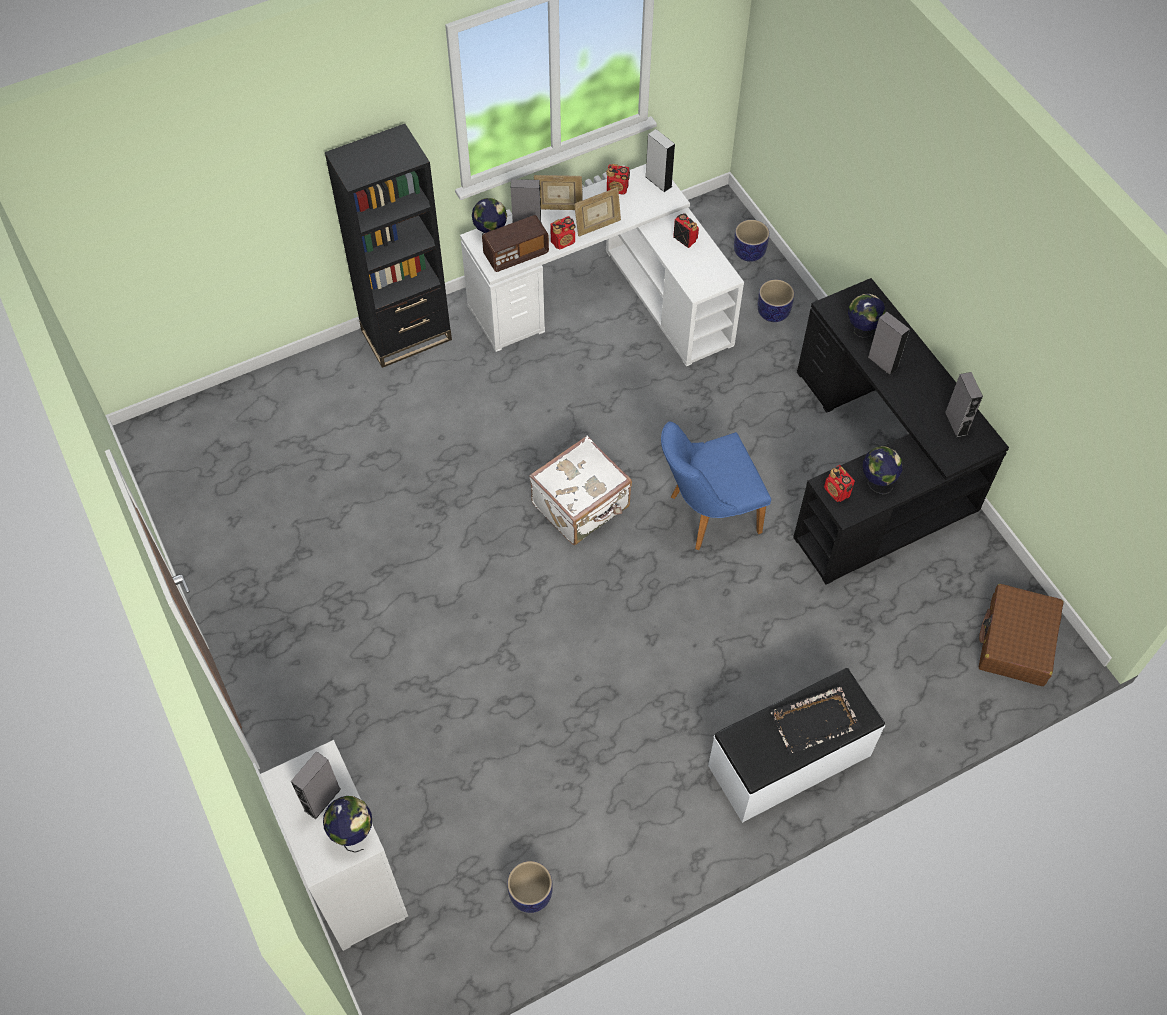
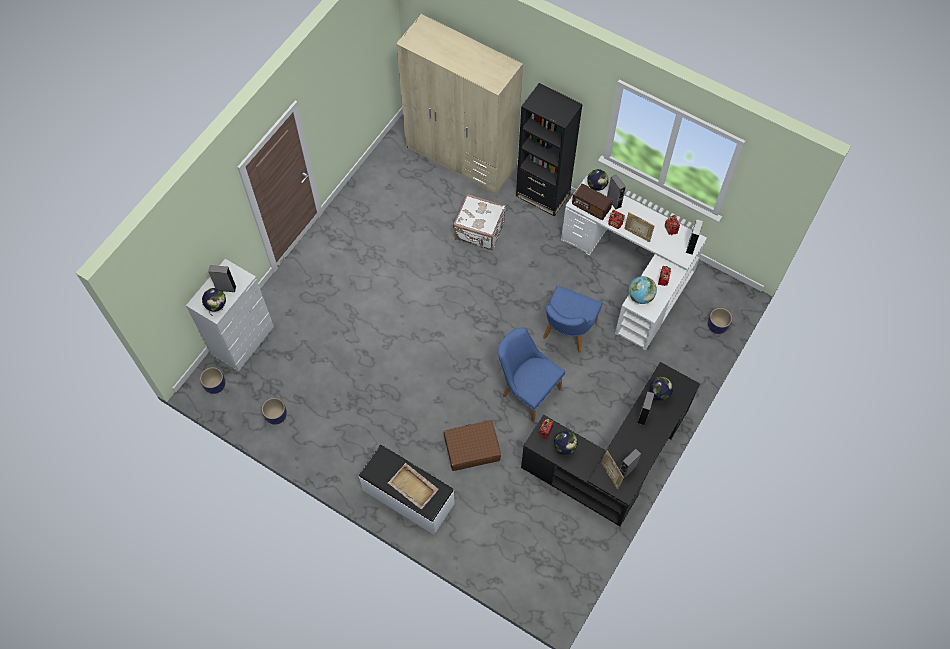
camera: 60 degrees right, 5 degrees up
(261, 401) = (461, 157): none -> beige wardrobe
(558, 208) = (637, 209): picture frame -> picture frame (610, 474)
(582, 506) = (493, 329): white suitcase -> white suitcase (479, 231)
(648, 421) = (566, 333): none -> blue chair
(693, 276) = (640, 296): none -> globe
(773, 313) = (682, 359): planter -> planter (215, 385)
(815, 721) = (413, 487): black tray -> beige tray
(1016, 642) = (546, 580): brown suitcase -> brown suitcase (471, 448)

